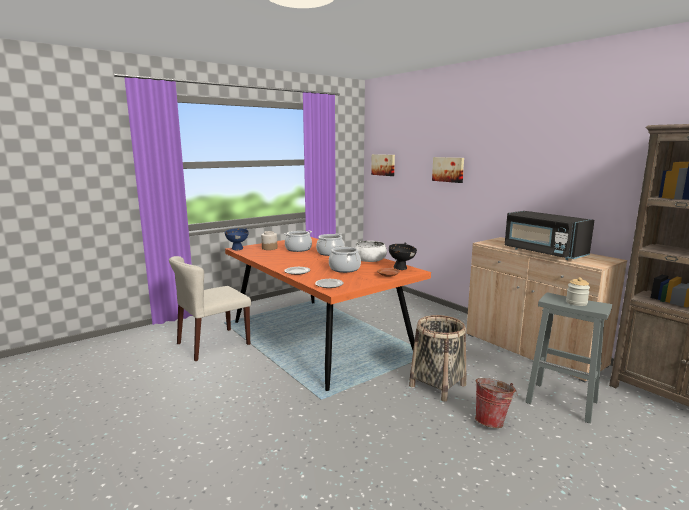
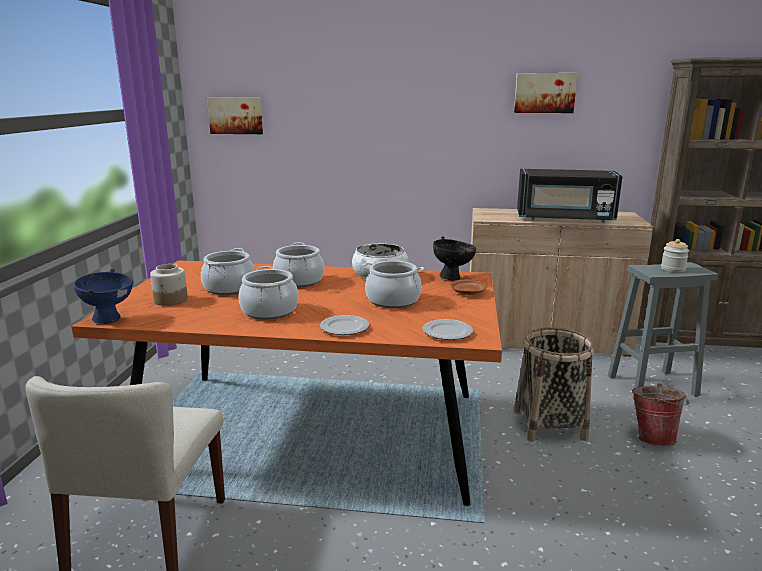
camera: 45 degrees left, 5 degrees up
(289, 260) = (270, 311): none -> cooking pot
(448, 169) = (375, 118): picture -> picture (544, 93)

